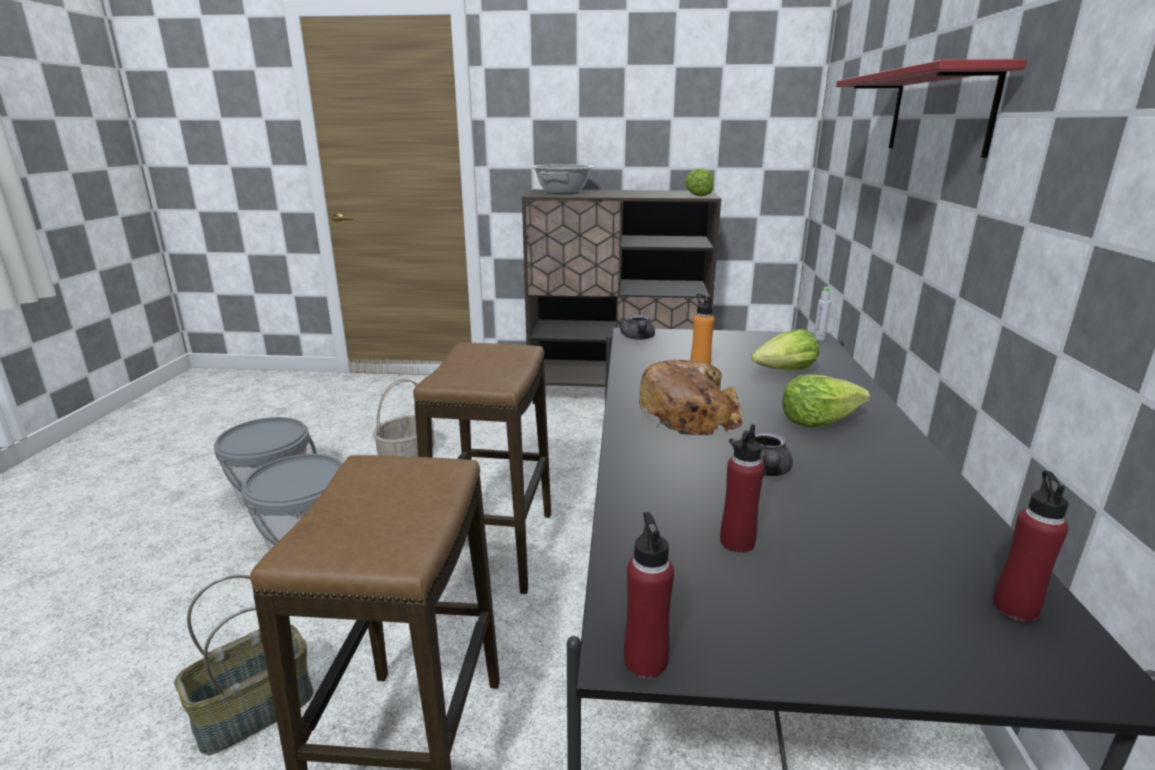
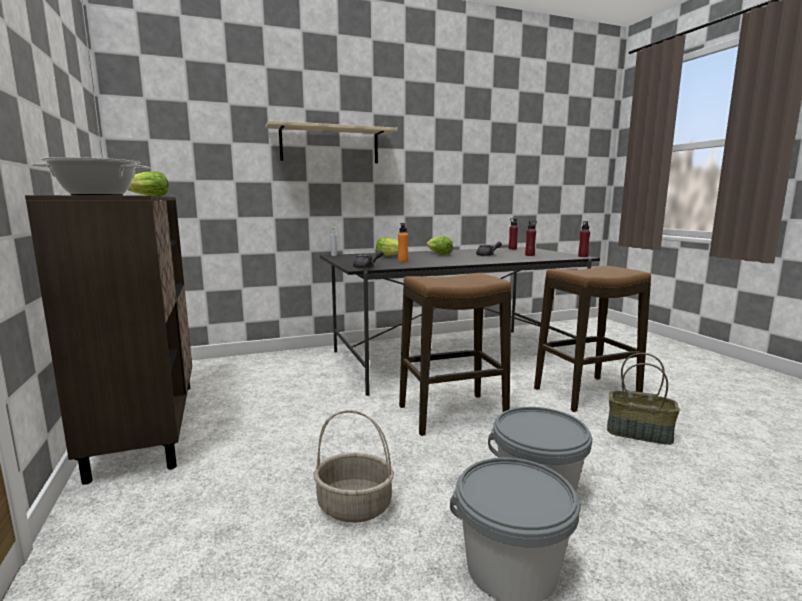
camera: 115 degrees left, 10 degrees down
(690, 414) = (458, 259): bread -> none
(938, 112) = (330, 145): red shelf -> beige shelf

